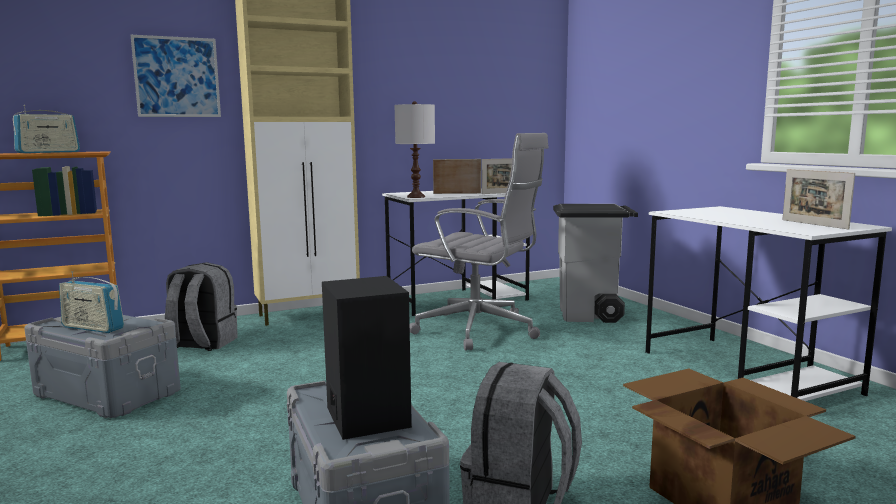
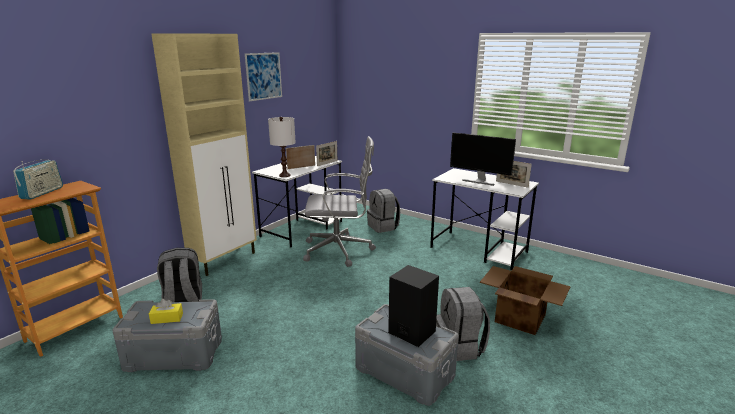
camera: 30 degrees left, 10 degrees up
(93, 328) = (167, 318): radio -> yellow tissue box
(177, 77) = (119, 116): picture -> picture (264, 76)
(590, 315) = (383, 227): grey trash can -> grey backpack
(743, 218) = (479, 181): none -> monitor

